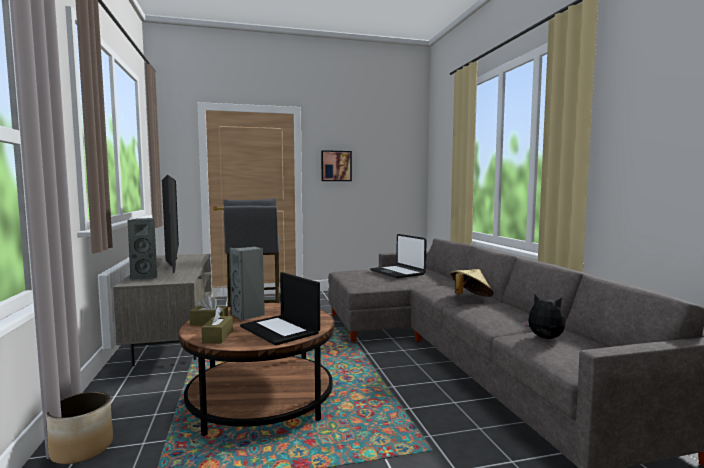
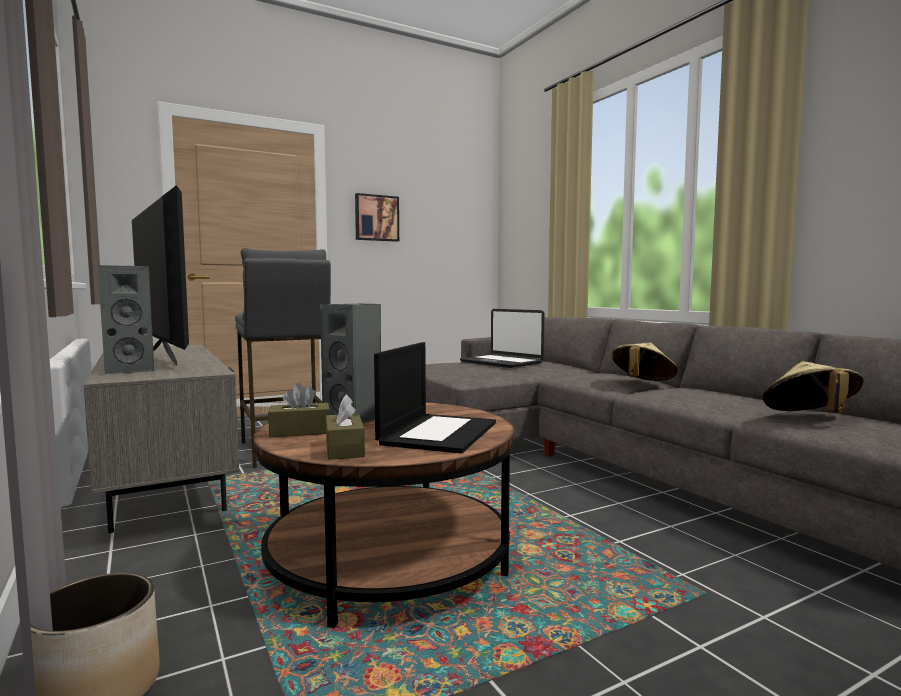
camera: 15 degrees left, 0 degrees up
(280, 330) = (438, 433): laptop -> laptop turned 105 degrees counterclockwise
(544, 338) = (809, 418): plush toy -> beige hat

